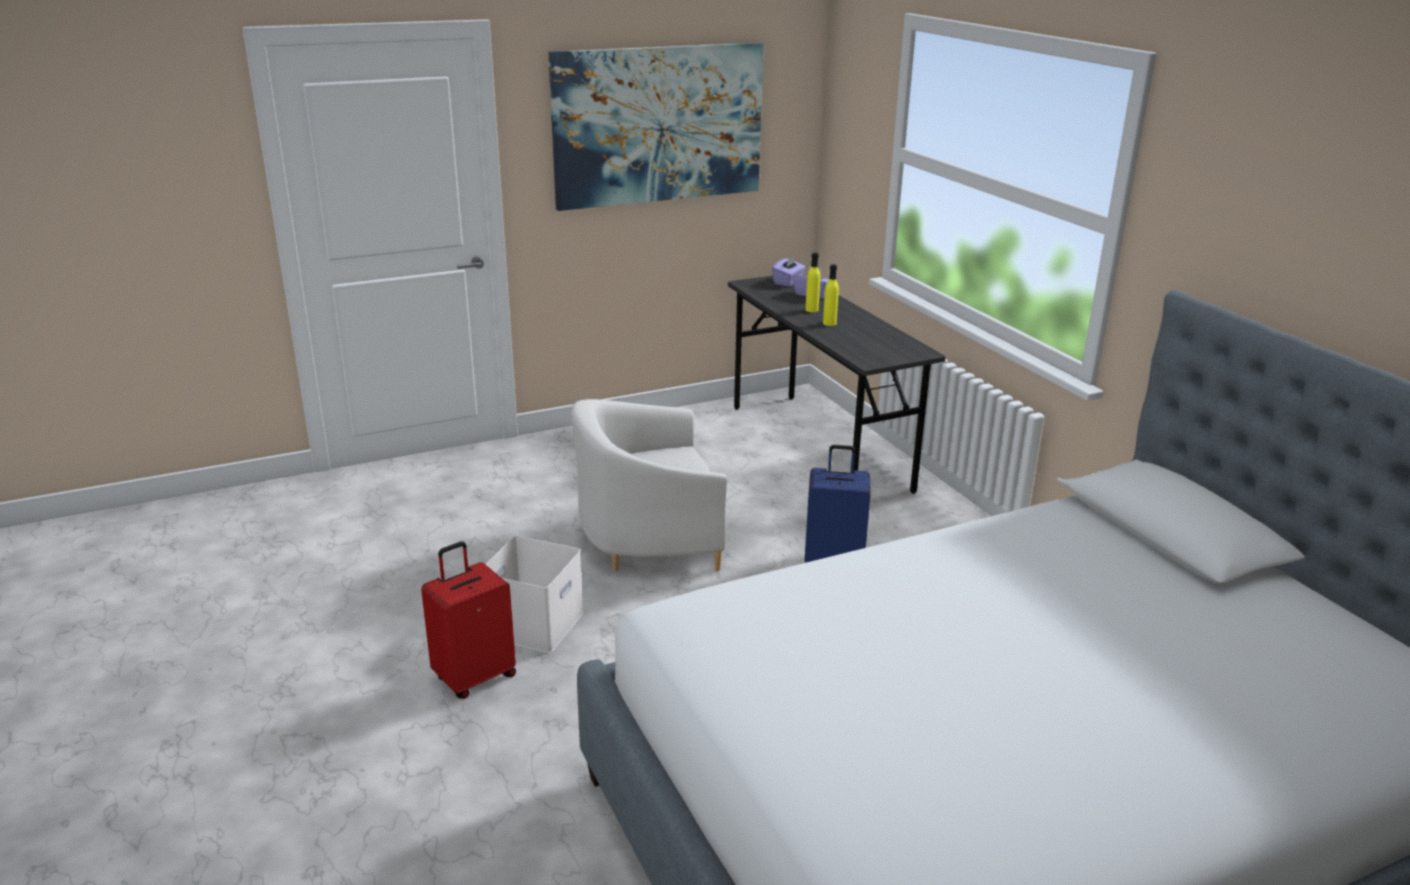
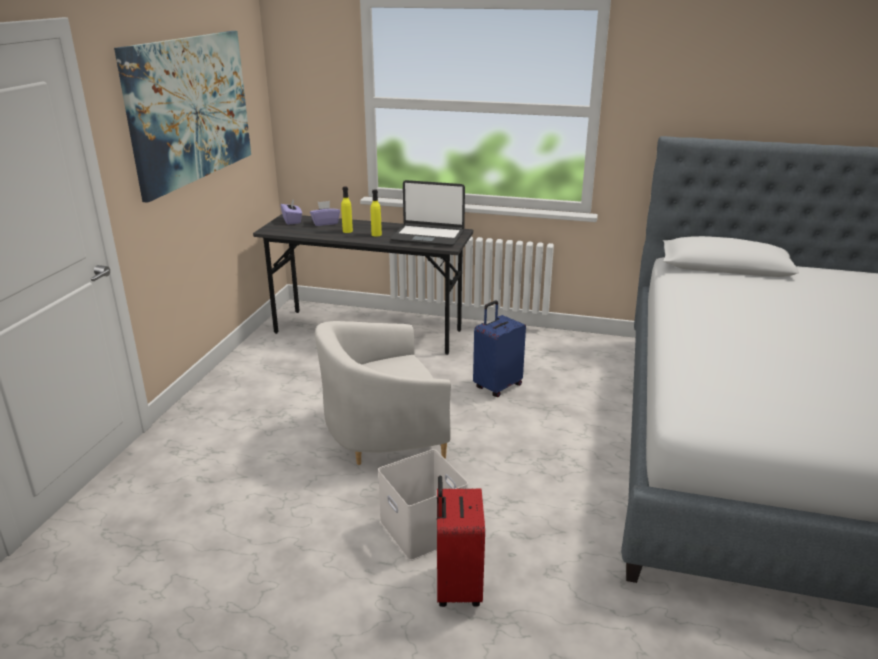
camera: 50 degrees left, 0 degrees up
(650, 540) = (384, 435): white armchair -> white armchair turned 45 degrees clockwise
(876, 344) = (428, 236): none -> laptop

